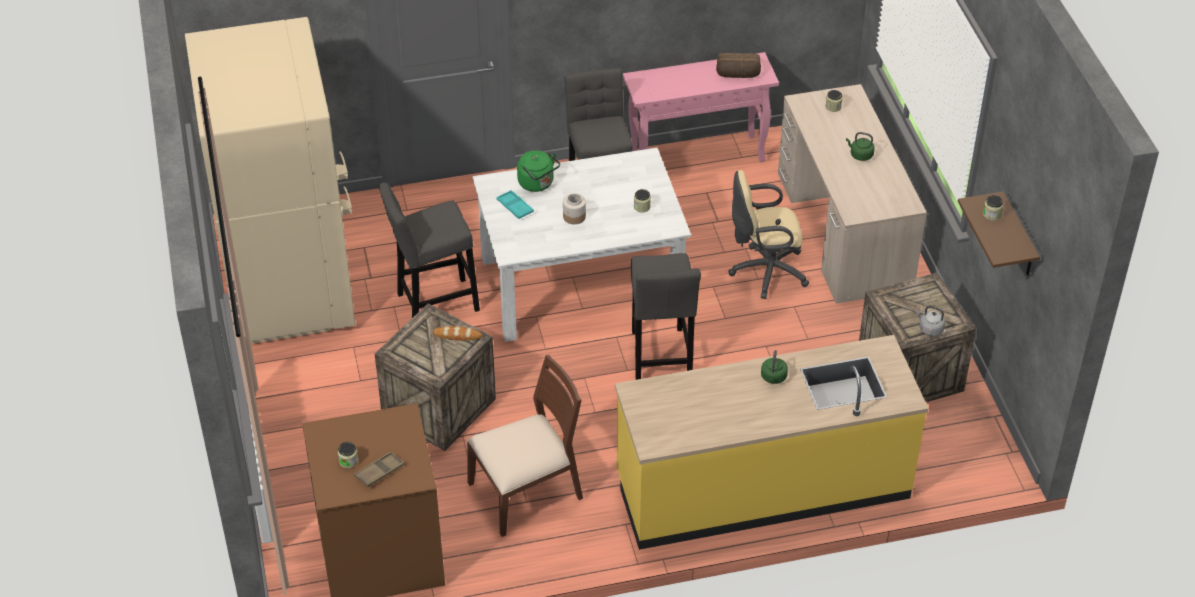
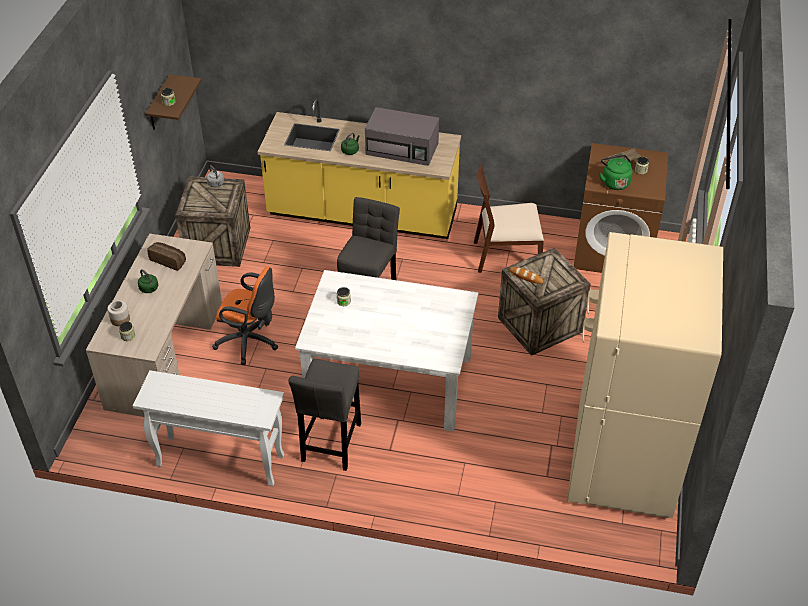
camera: 155 degrees left, 0 degrees up
(433, 304) = (510, 403): grey stool -> none
(515, 207) = (440, 334): turquoise tray -> none
(538, 184) = (410, 348): green kettle -> green kettle (614, 182)
(574, 217) = (399, 311): jar -> jar (120, 319)
(698, 158) = (219, 461): pink console table -> white console table
(705, 406) = (403, 149): none -> grey microwave
(738, 75) = (176, 389): bread -> bread (169, 260)
(764, 272) = (250, 342): beige office chair -> orange office chair

